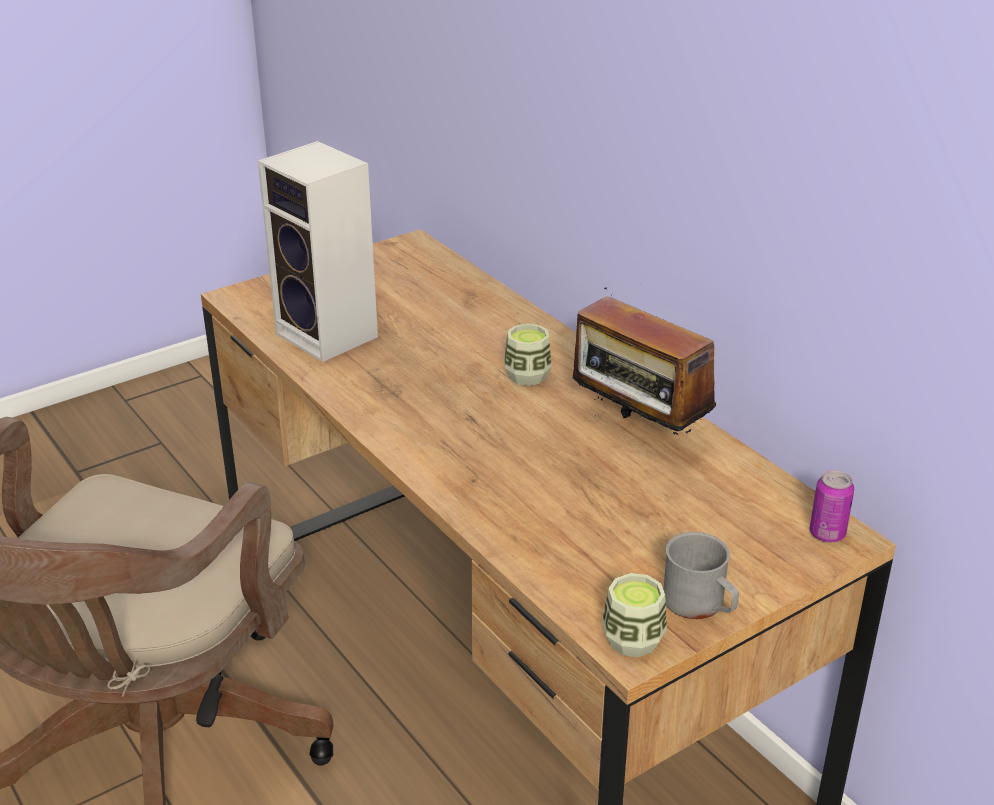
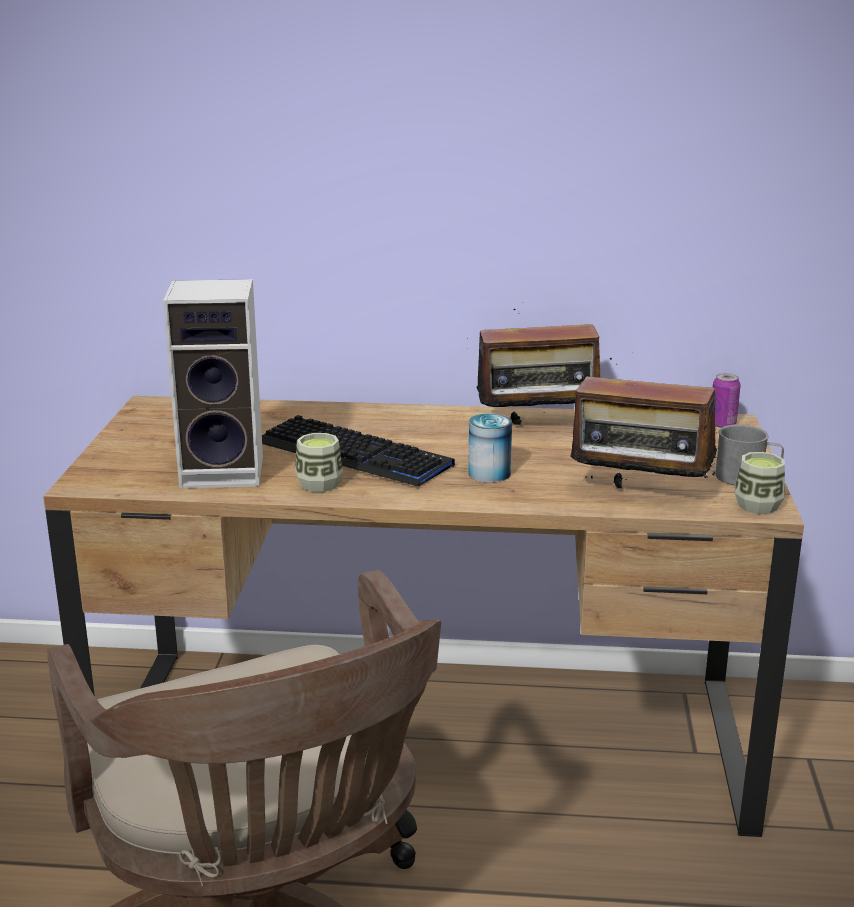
camera: 50 degrees left, 10 degrees down
(440, 371) = (354, 455): none -> keyboard
(493, 452) = (489, 473): none -> can
(527, 376) = (413, 433): cup -> cup (319, 484)
(555, 556) = (639, 496): none -> radio

